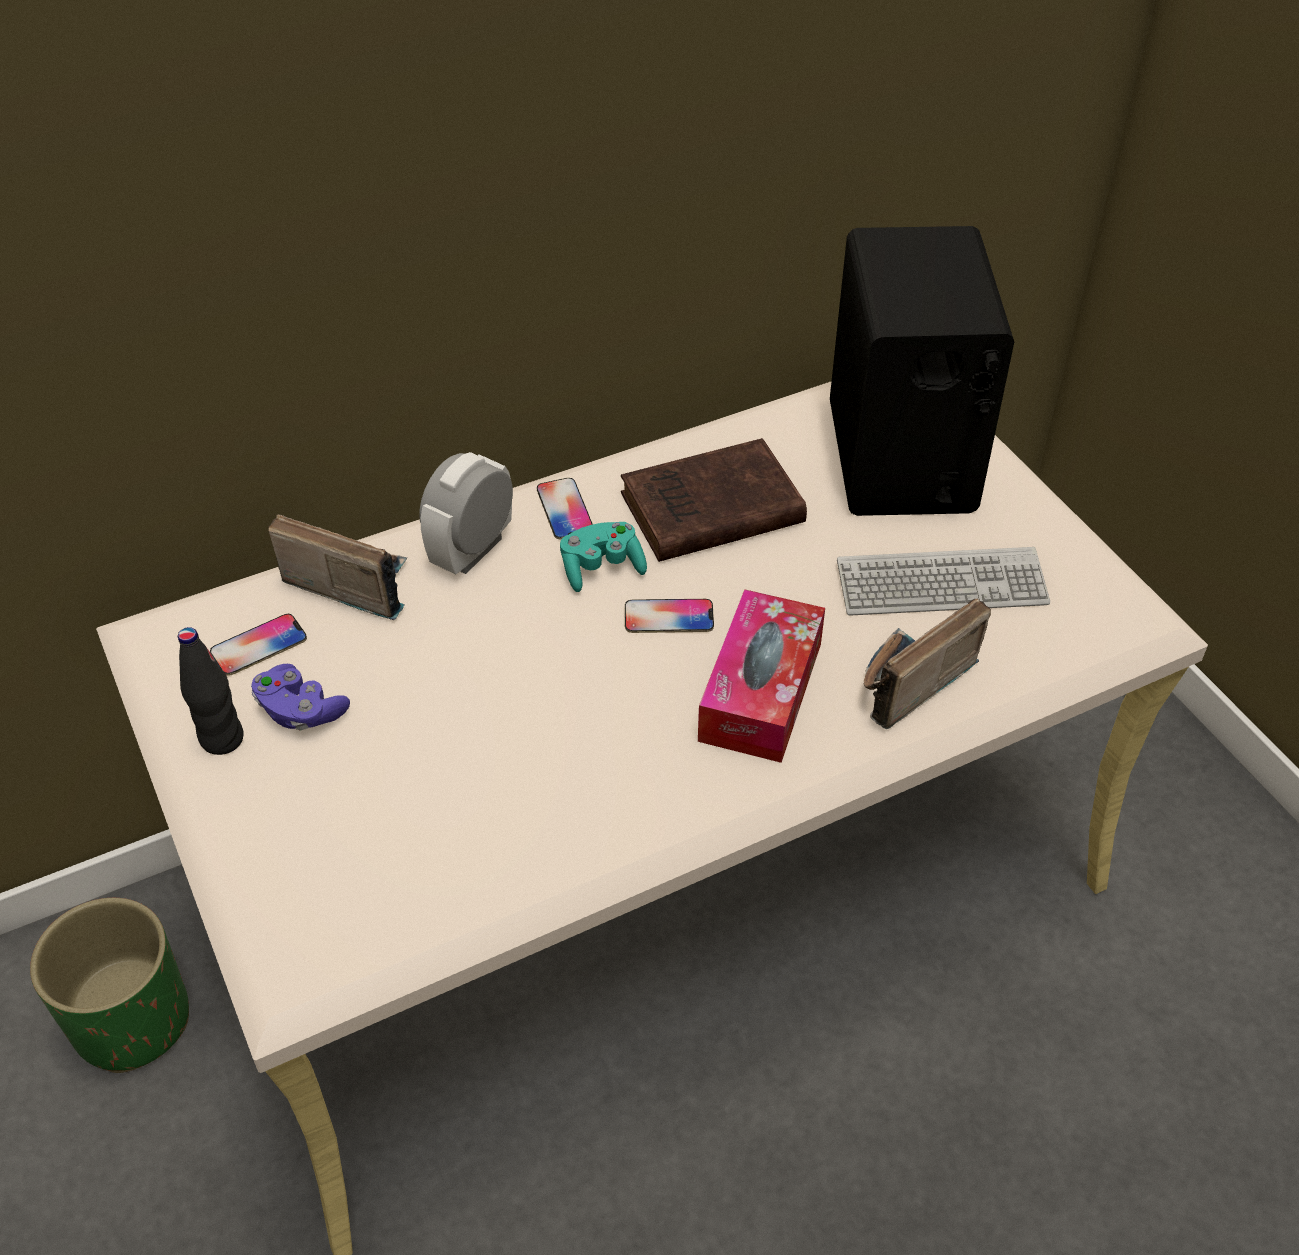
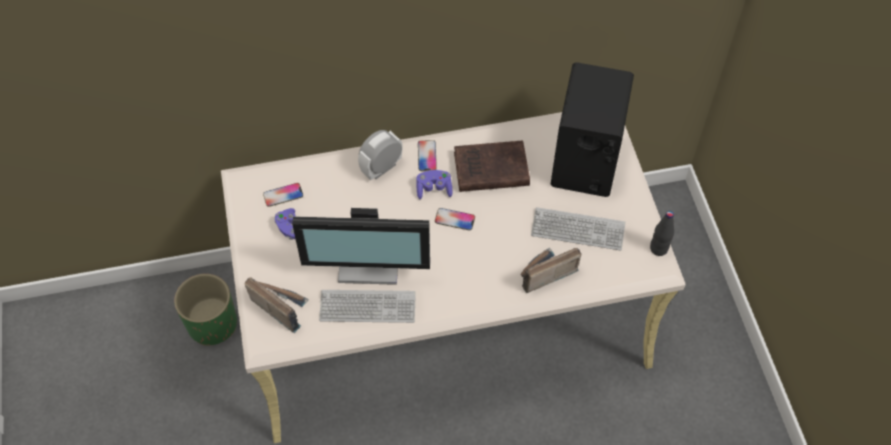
camera: 15 degrees right, 10 degrees up
(222, 739) = (260, 235): black bottle -> black bottle (658, 249)
(348, 583) = (326, 173): radio -> radio (280, 306)
(504, 741) = (370, 261): none -> monitor
(529, 841) = (367, 307): none -> keyboard
(602, 568) = (434, 189): turquoise game controller -> purple game controller
(760, 691) = (481, 263): tissue box -> none

